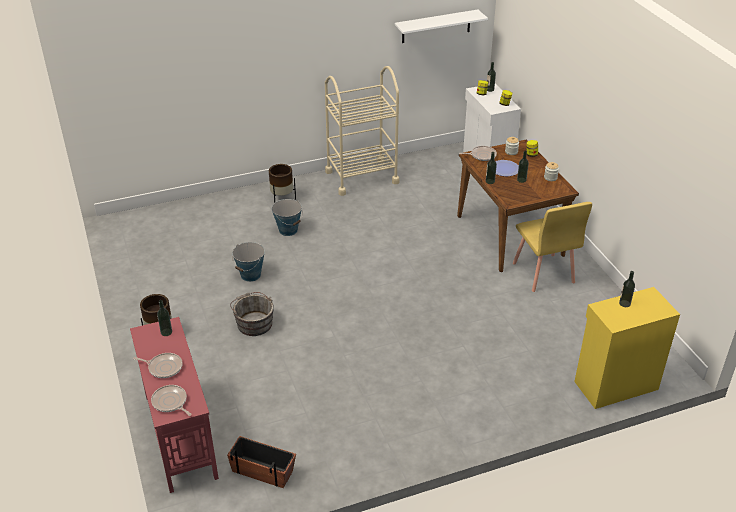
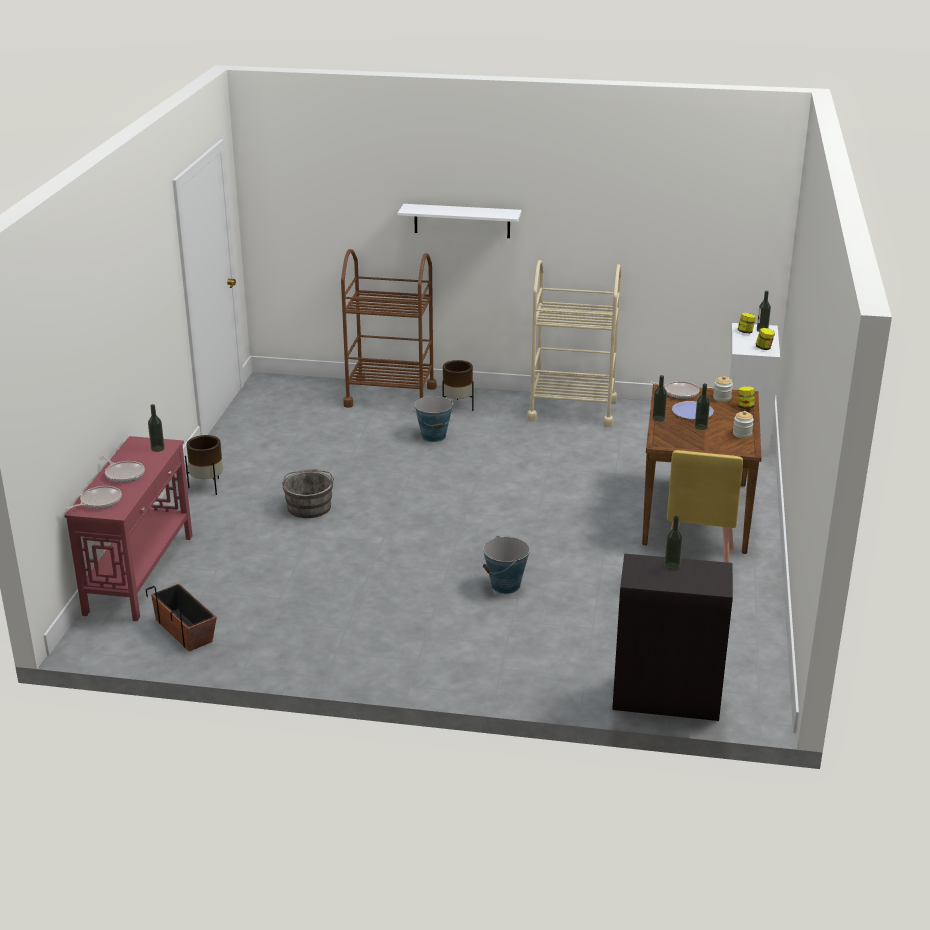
camera: 30 degrees right, 10 degrees down
(170, 402) = (99, 501): frying pan -> frying pan turned 60 degrees clockwise
(226, 205) = (390, 396): none -> brown cart
(251, 275) = (350, 464): bucket -> bucket (505, 585)
(436, 26) = (704, 230): white shelf -> white shelf (462, 221)
(614, 384) = (665, 696): yellow cabinet -> black cabinet

